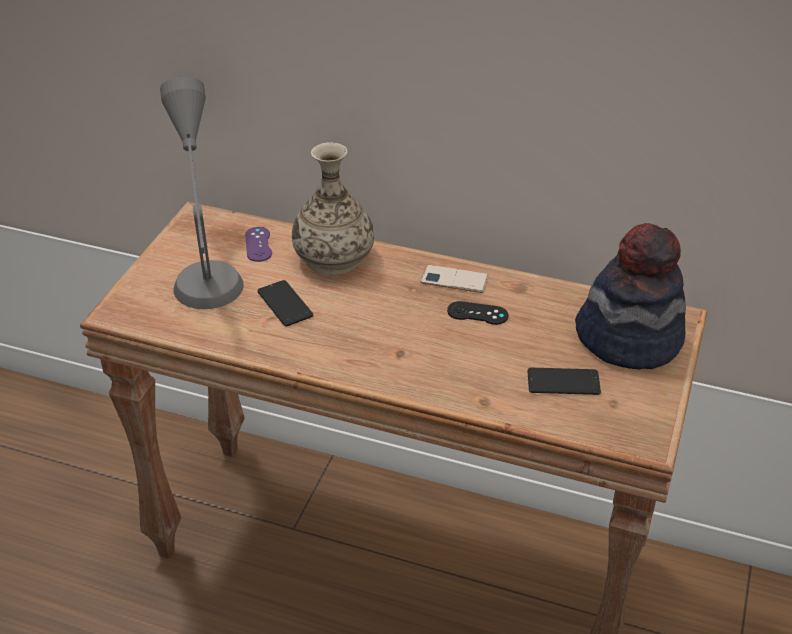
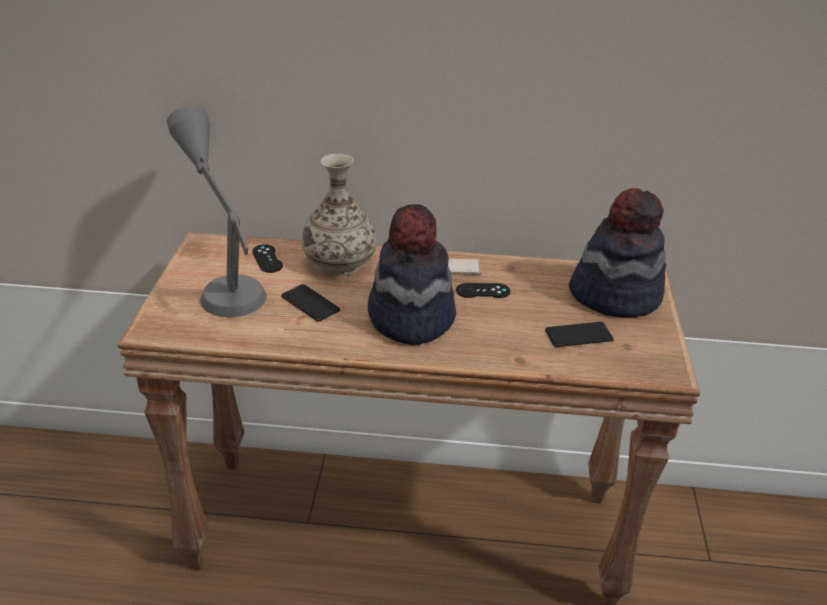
camera: 15 degrees left, 5 degrees down
(258, 244) = (267, 259): purple game controller -> black game controller
(385, 334) = (410, 317): none -> hat

